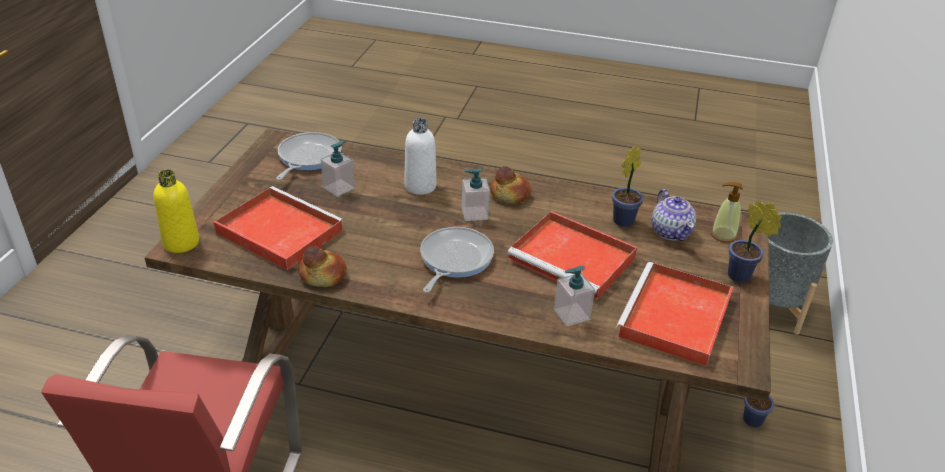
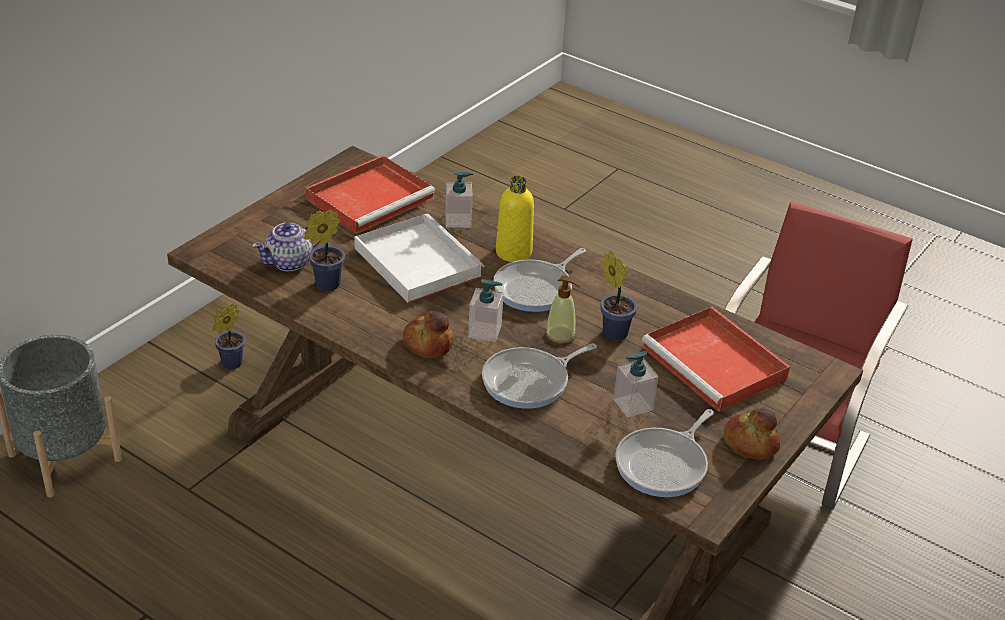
camera: 160 degrees left, 0 degrees up
(181, 242) = (825, 376): yellow bottle -> yellow bottle (513, 252)
(323, 276) = (674, 305): bread -> bread (750, 443)
(420, 186) = (530, 382): white bottle -> frying pan
(574, 259) = (415, 261): red tray -> white tray
(671, 231) = (290, 262): teapot -> teapot turned 135 degrees counterclockwise
(723, 235) = (241, 246): soap dispenser -> soap dispenser (560, 336)
(742, 277) = (273, 210): potted plant -> potted plant (613, 331)

